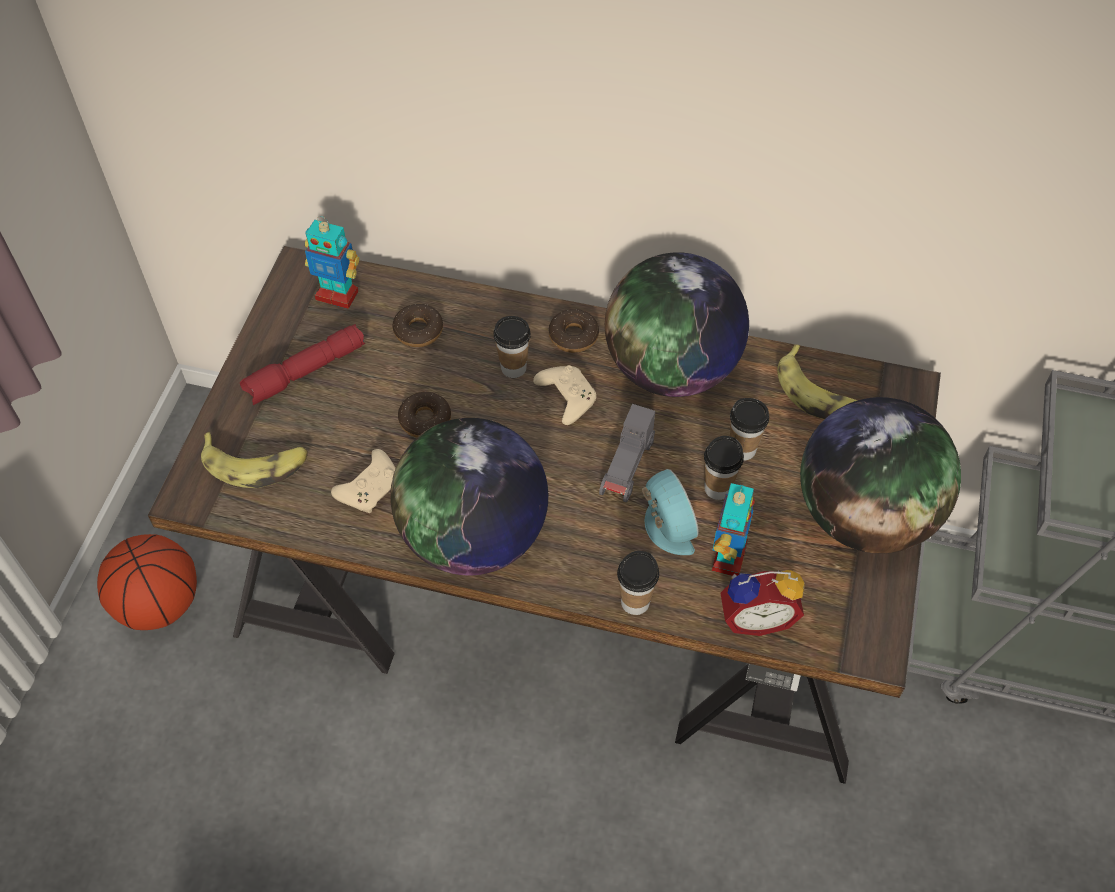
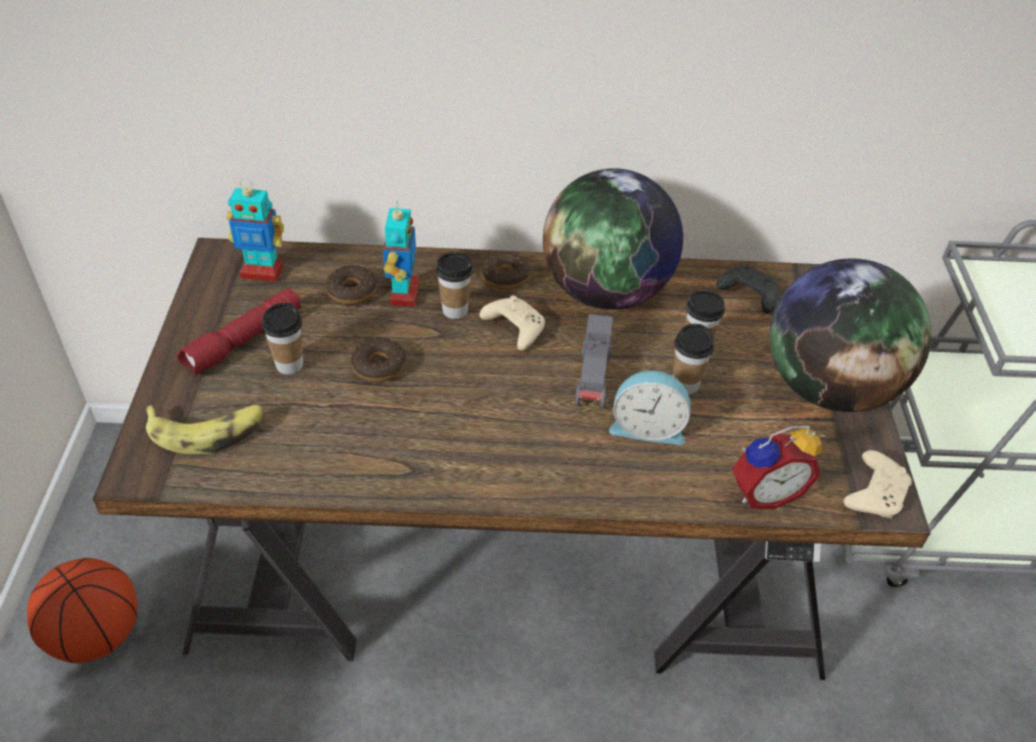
camera: 15 degrees left, 10 degrees down
(371, 488) = (338, 435): beige game controller -> beige game controller (874, 493)
(473, 536) = (458, 464): globe -> none
(635, 602) = (641, 498): cup -> cup (289, 365)
(665, 528) = (647, 427): alarm clock -> alarm clock turned 135 degrees clockwise
(728, 556) = (716, 442): toy robot -> toy robot (403, 294)
(819, 394) = (747, 295): banana -> black game controller

